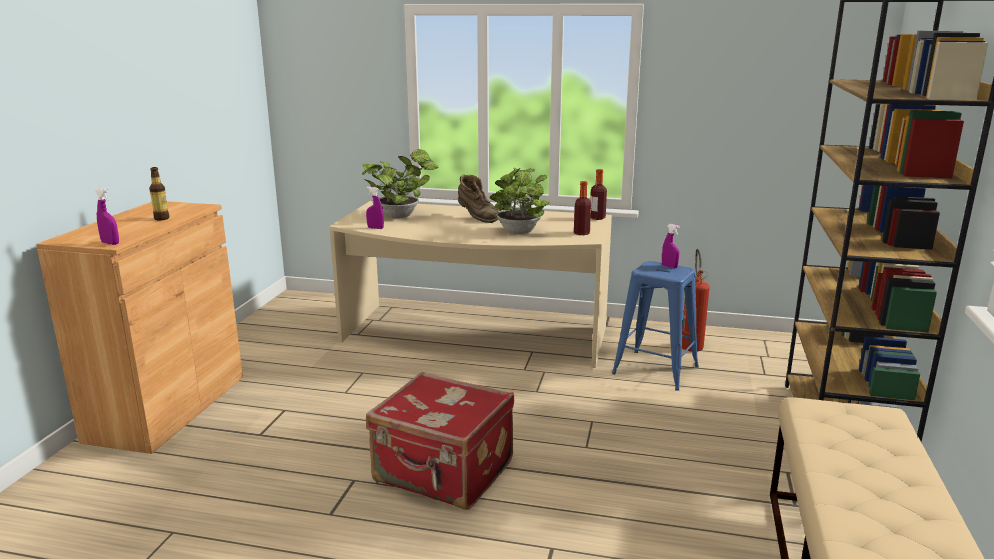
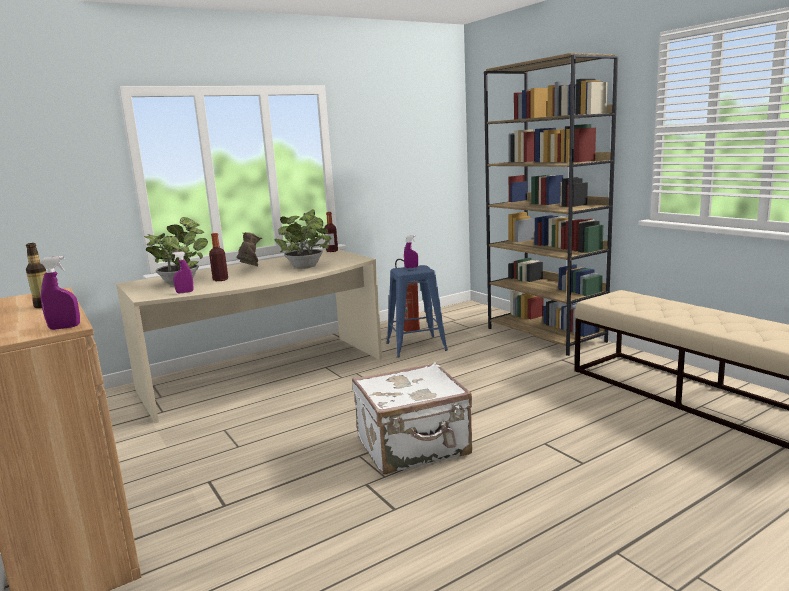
camera: 45 degrees left, 5 degrees down
(443, 473) = (414, 447): red suitcase -> white suitcase
(477, 218) = (250, 269): brown boot -> brown boot turned 90 degrees counterclockwise
(581, 233) = (347, 258): bottle -> bottle (220, 280)

